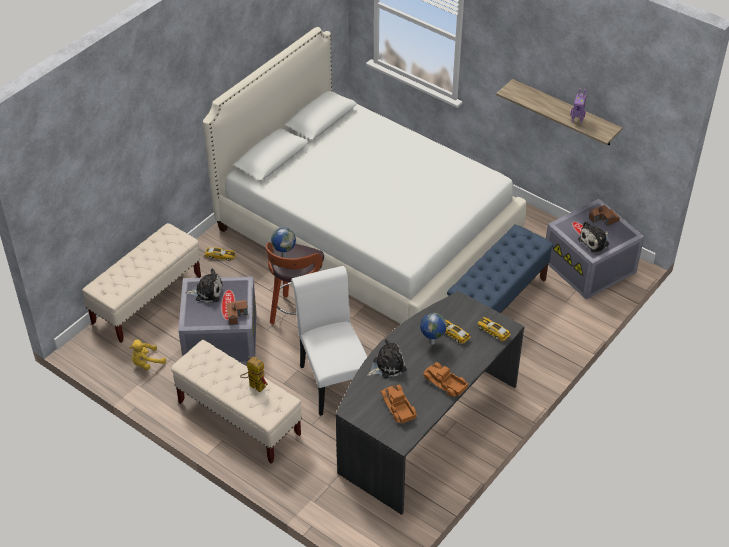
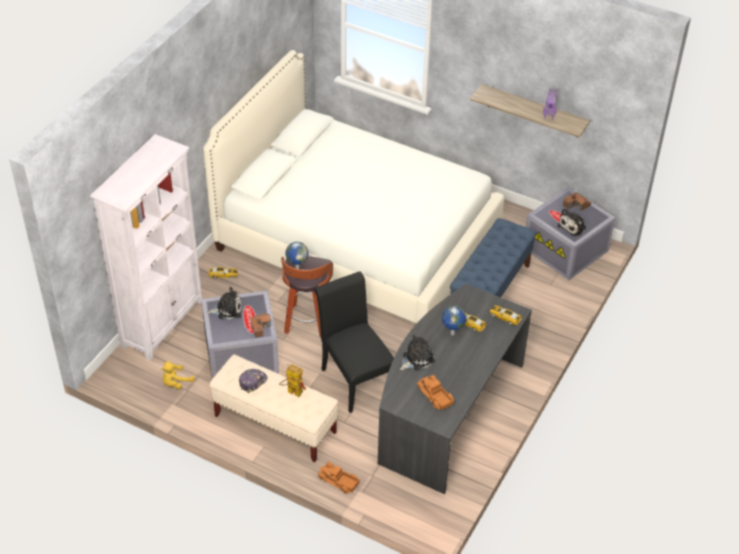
camera: 10 degrees left, 0 degrees up
(147, 299) = (163, 323): beige bench -> white bookcase
(215, 371) = (252, 382): none -> cap
(332, 379) = (354, 378): white chair -> black chair
(444, 383) = (472, 369): toy truck -> toy truck (338, 481)

